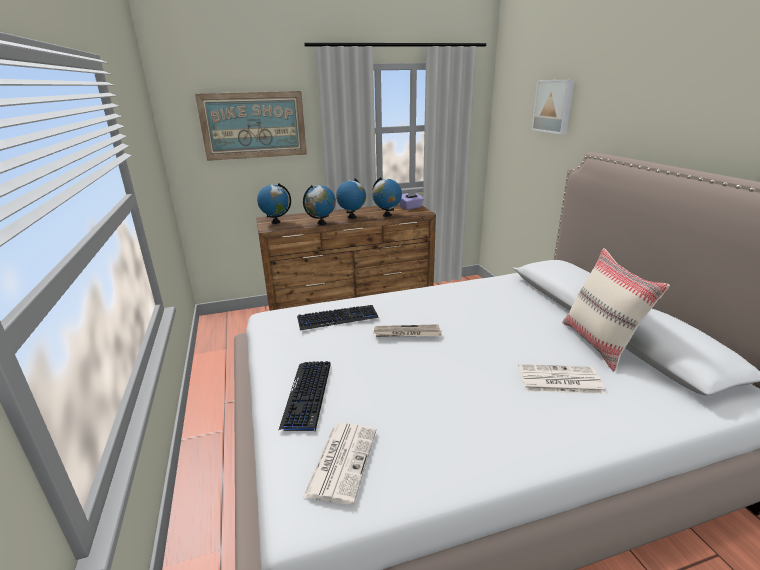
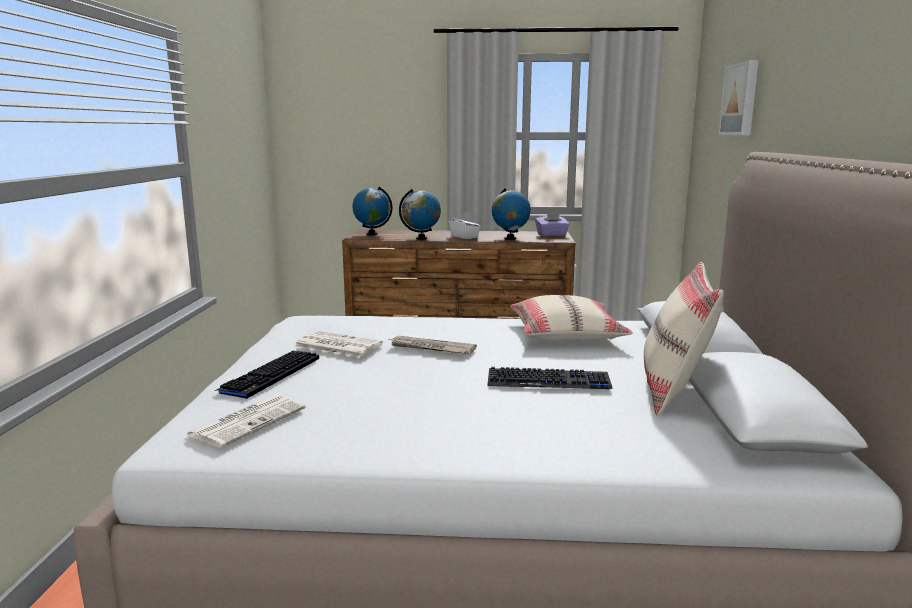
camera: 20 degrees right, 10 degrees down
(254, 125) = (371, 123): picture -> none
(337, 318) = (369, 327): keyboard -> keyboard (548, 381)
(352, 217) = (464, 237): globe -> white tissue box
(479, 297) = (566, 334): none -> beige pillow
(558, 380) = (569, 411): newspaper -> newspaper (336, 345)

